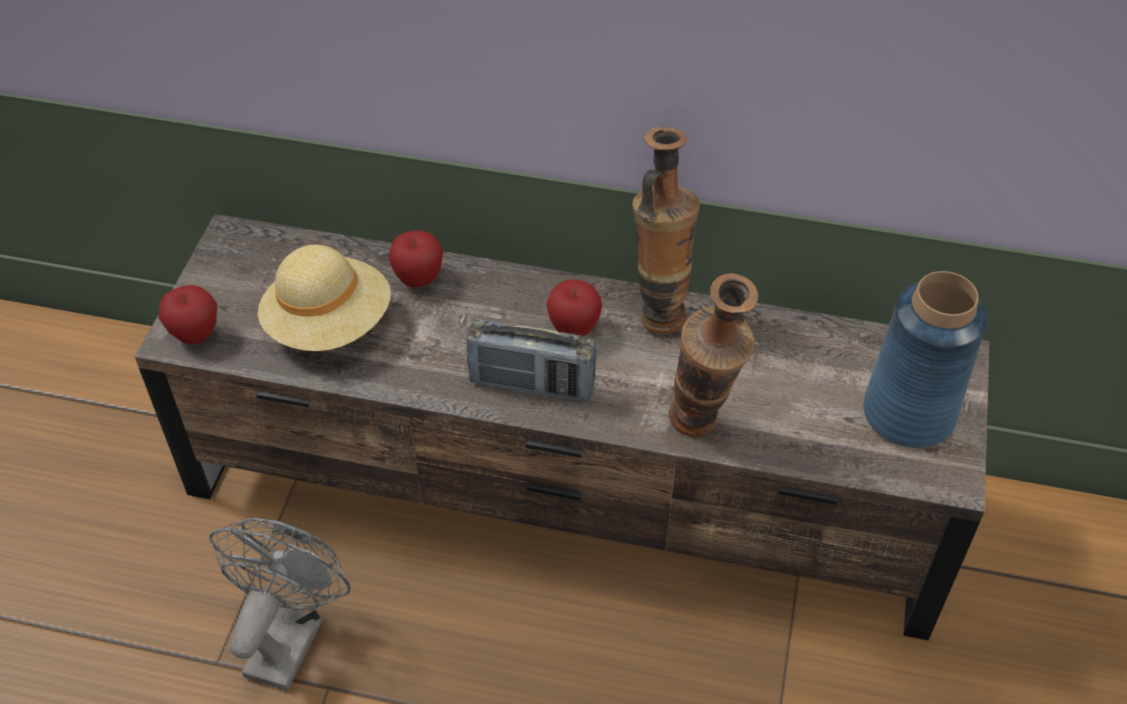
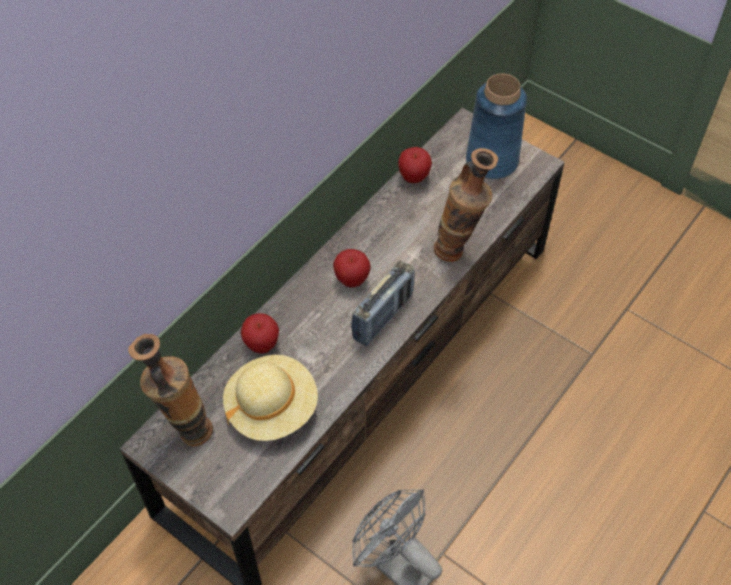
camera: 65 degrees left, 5 degrees up
(195, 335) = (234, 491): apple -> apple (413, 177)
(659, 310) = (360, 234): vase -> vase (185, 430)

